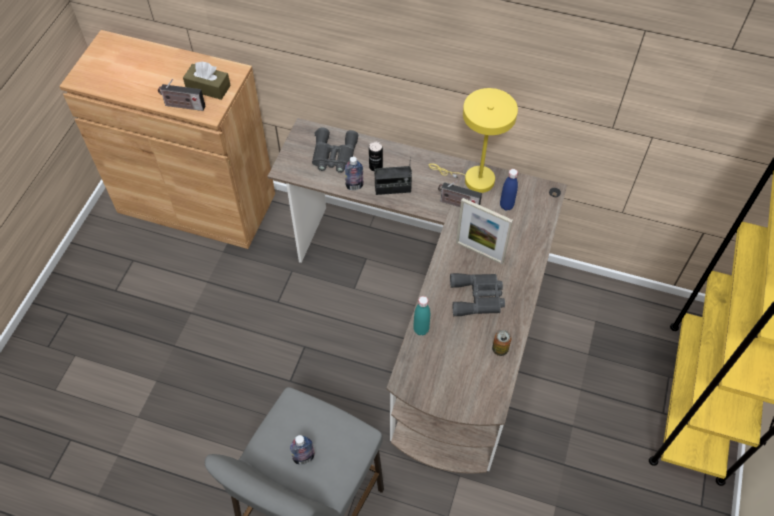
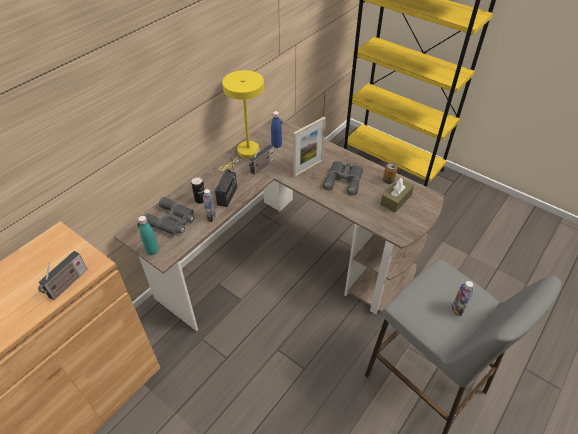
camera: 70 degrees left, 10 degrees down
(208, 87) = (60, 259): brown tissue box -> brown tissue box (396, 200)
(421, 329) = (359, 214): turquoise bottle -> turquoise bottle (152, 251)

